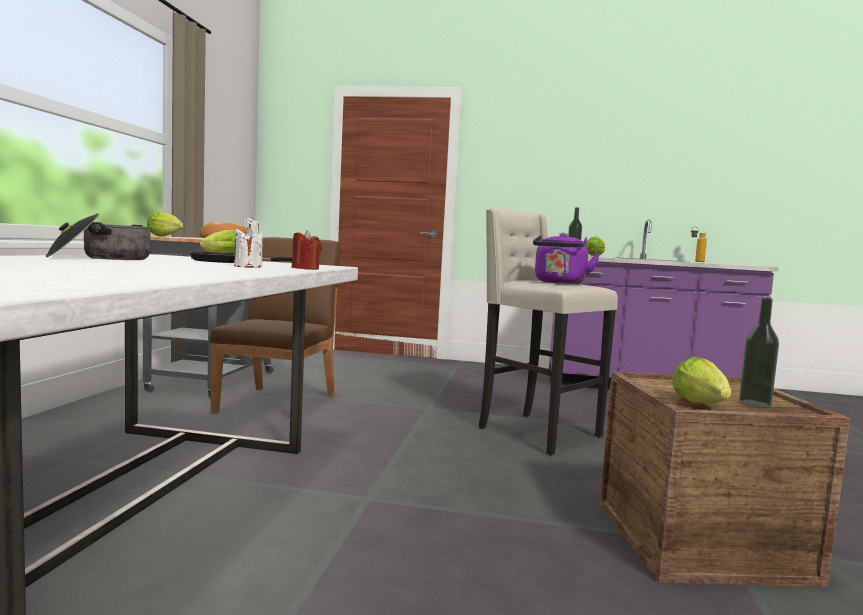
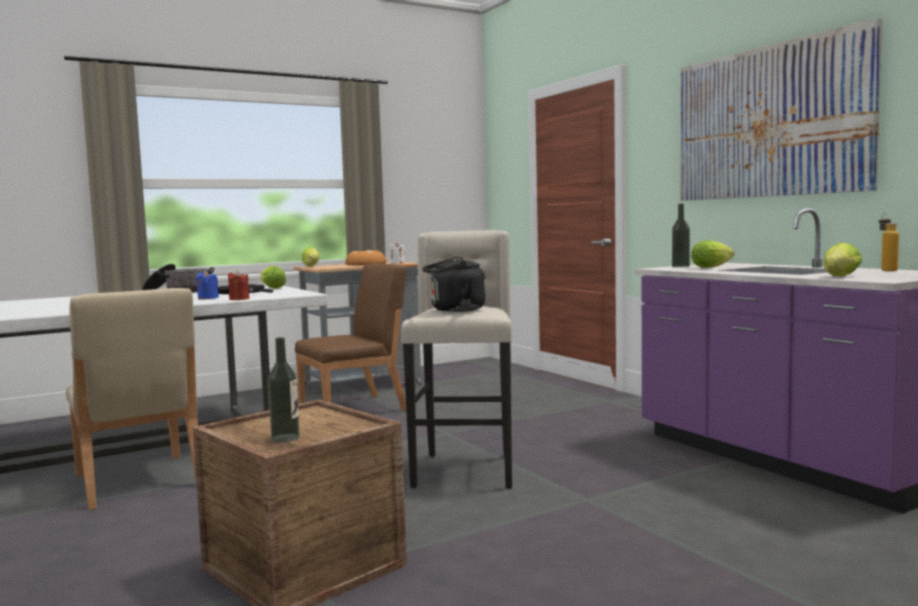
camera: 50 degrees right, 0 degrees up
(248, 267) = (207, 298): white candle -> blue candle
(285, 541) = (137, 481): none -> beige chair
(559, 283) = (454, 310): purple kettle -> black kettle
(601, 158) = (769, 122): none -> picture
(702, 405) = (245, 430): lettuce -> lettuce (839, 277)

